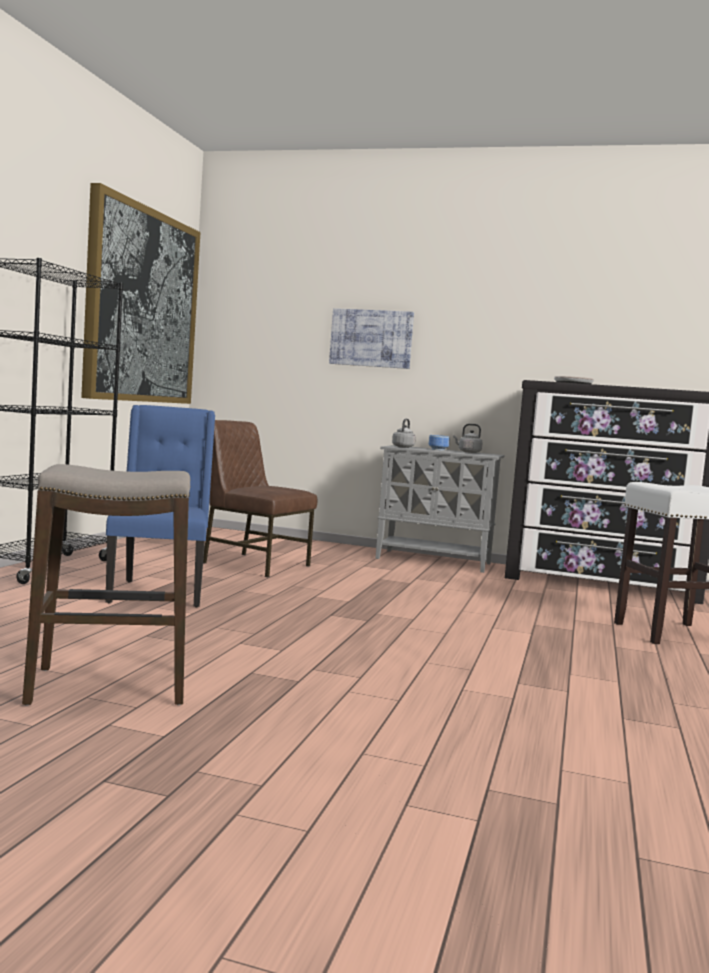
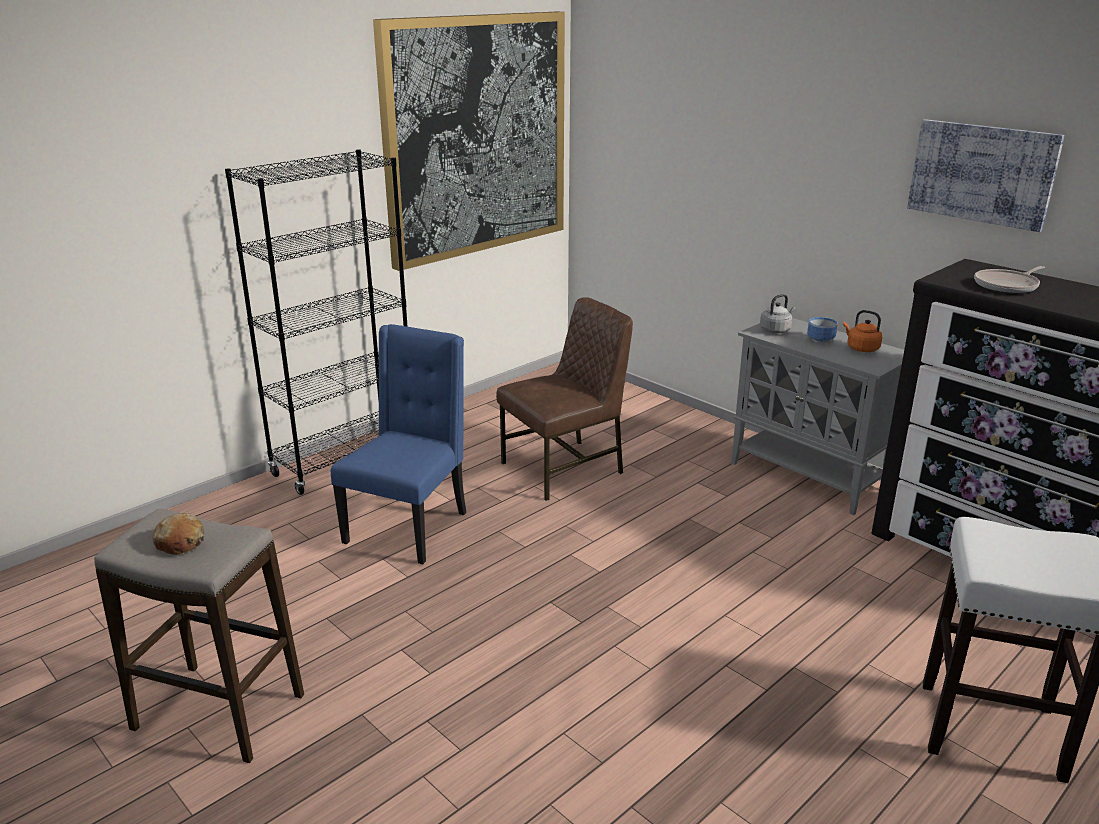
camera: 30 degrees right, 20 degrees up
(117, 472) = (180, 542): none -> bread
(254, 564) = (564, 468): brown chair -> brown chair turned 90 degrees clockwise
(371, 338) = (761, 165): picture -> picture (982, 173)
(468, 452) = (861, 348): grey kettle -> orange kettle

